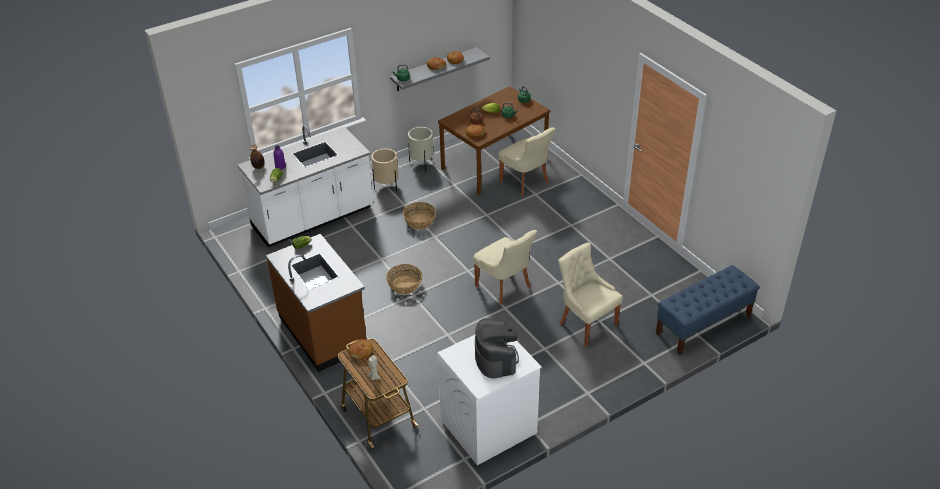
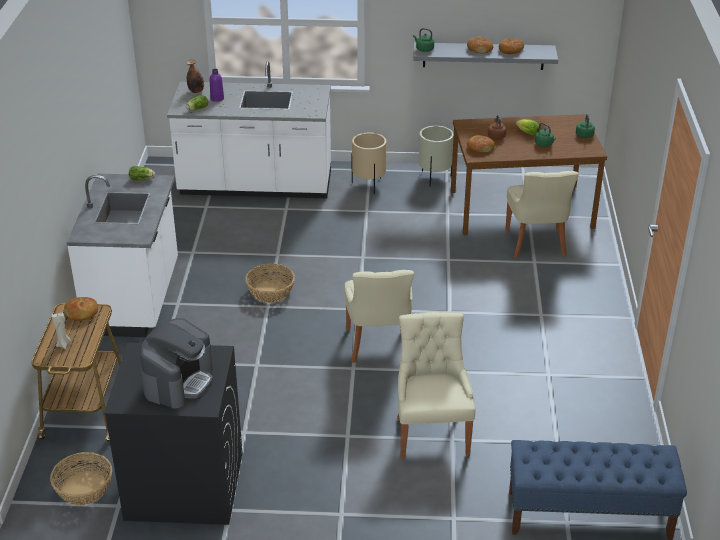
camera: 35 degrees right, 5 degrees down
(324, 332) = (135, 299): brown counter -> white counter
(420, 221) = (363, 235): basket -> basket (84, 489)
(488, 426) = (183, 486): white washing machine -> black washing machine

